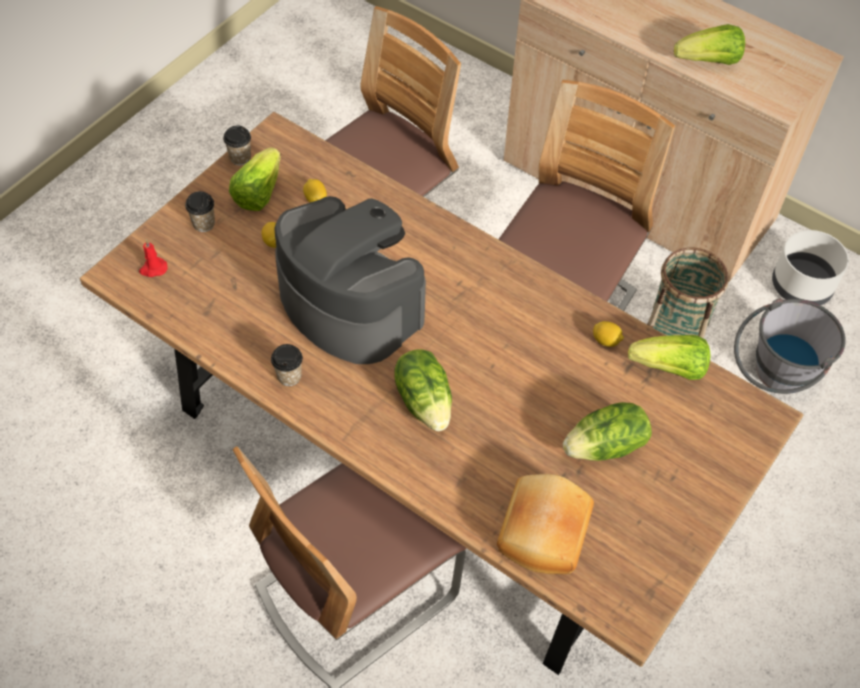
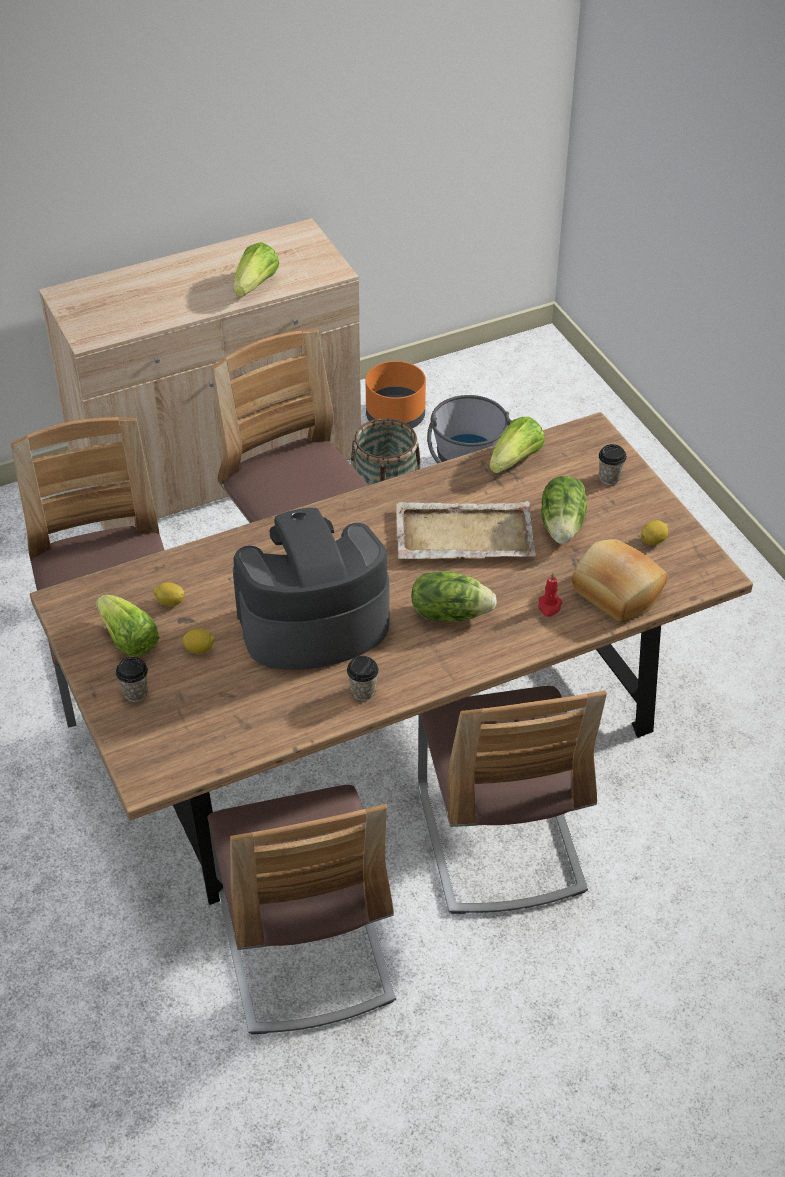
camera: 60 degrees left, 10 degrees down
(153, 269) = (162, 749): red candle -> red candle (549, 606)
(173, 494) = (305, 947): none -> chair
(240, 158) = (71, 638): cup -> cup (609, 478)
(535, 368) = (463, 534): none -> beige tray
(606, 340) = (464, 483): lemon -> lemon (653, 540)
(802, 286) = (396, 417): white planter -> orange planter

